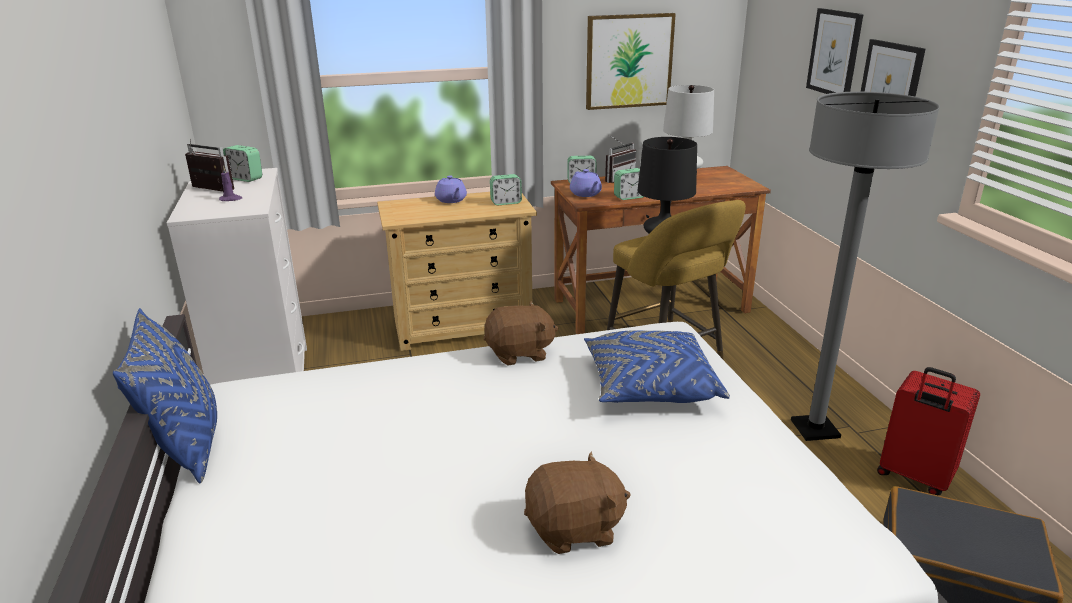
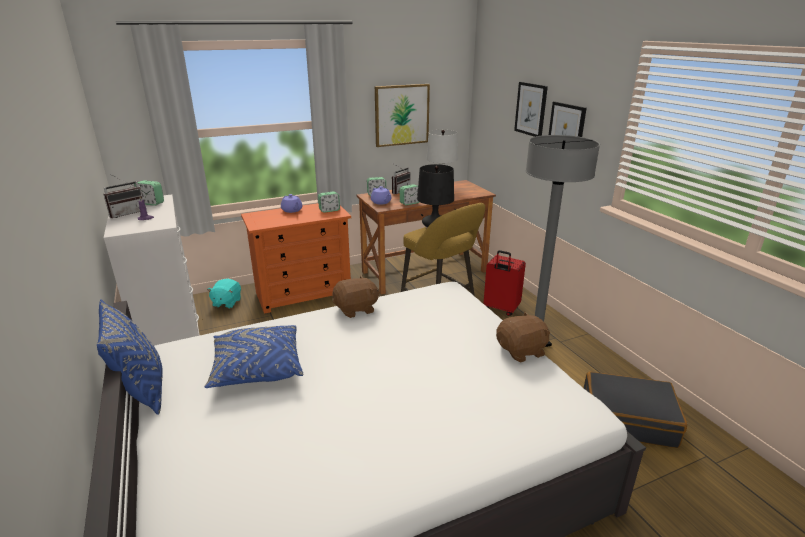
camera: 10 degrees left, 0 degrees up
(208, 191) = (127, 213): radio -> radio turned 120 degrees clockwise
(351, 331) = (226, 303): none -> turquoise plush toy
(463, 326) = (304, 293): beige dresser -> orange dresser
(575, 529) = (414, 416): brown plush toy -> brown plush toy (521, 351)
(649, 386) = (442, 324): blue pillow -> blue pillow (257, 368)
(913, 477) = (596, 365): red suitcase -> red suitcase (500, 309)

